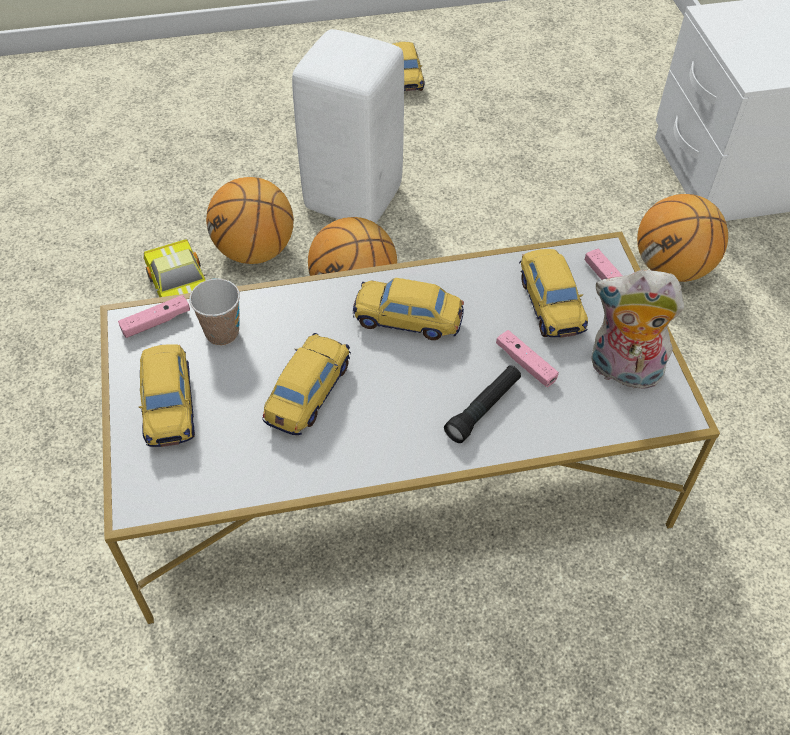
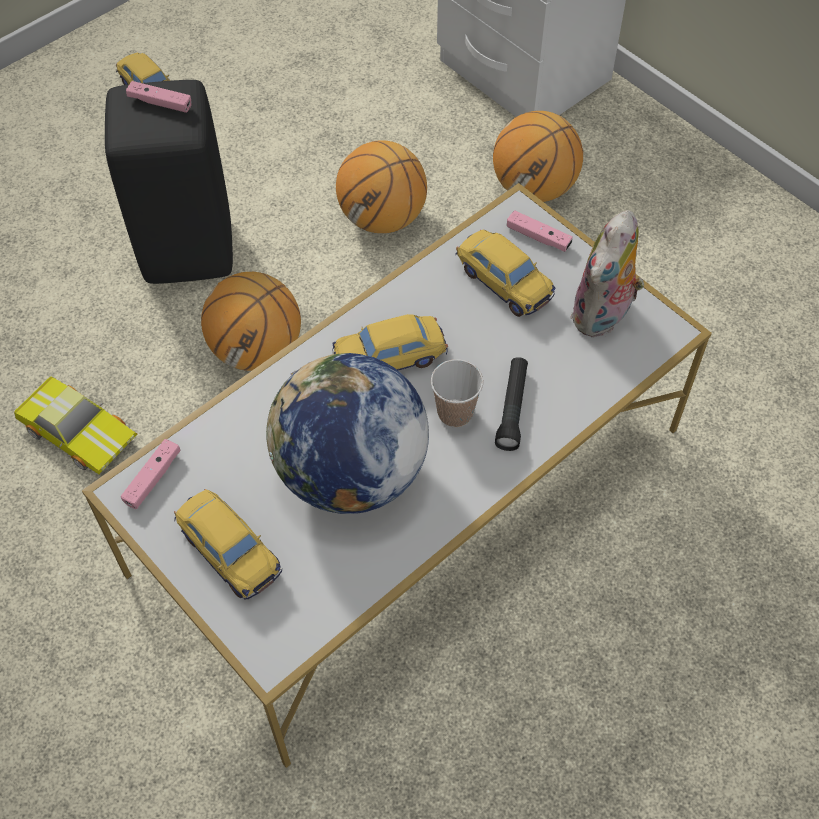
camera: 30 degrees left, 5 degrees up
(222, 333) = (227, 457): cup -> cup (455, 413)
(255, 251) = (126, 354): basketball -> basketball (383, 218)
(308, 393) = (350, 473): toy car -> globe
(354, 199) = (190, 252): white stool -> black stool
(525, 364) = (519, 349): pink game controller -> pink game controller (160, 103)
(622, 371) = (603, 316): plush toy -> plush toy turned 45 degrees counterclockwise

